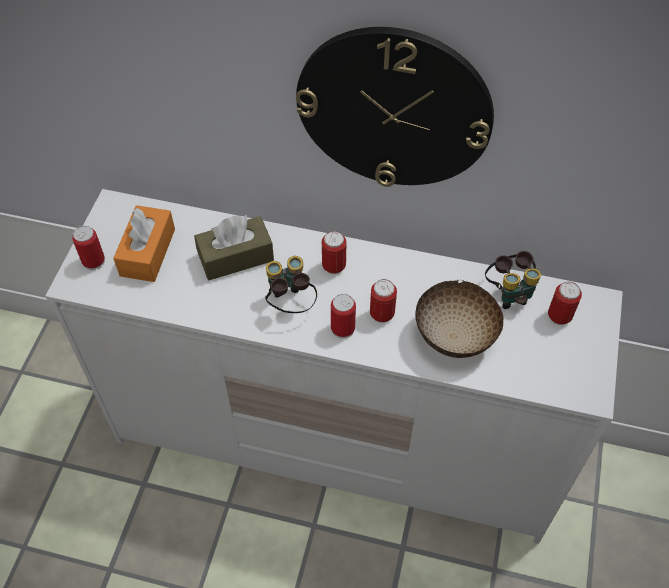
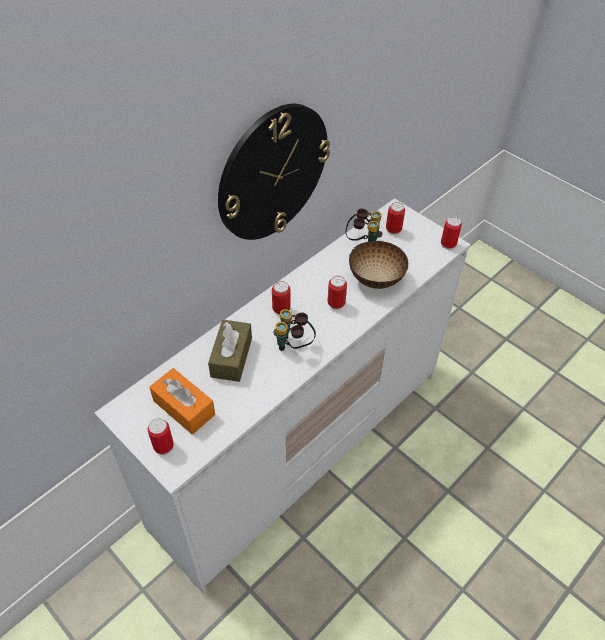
camera: 60 degrees left, 5 degrees down
(342, 328) = (333, 327): can -> can (448, 244)

